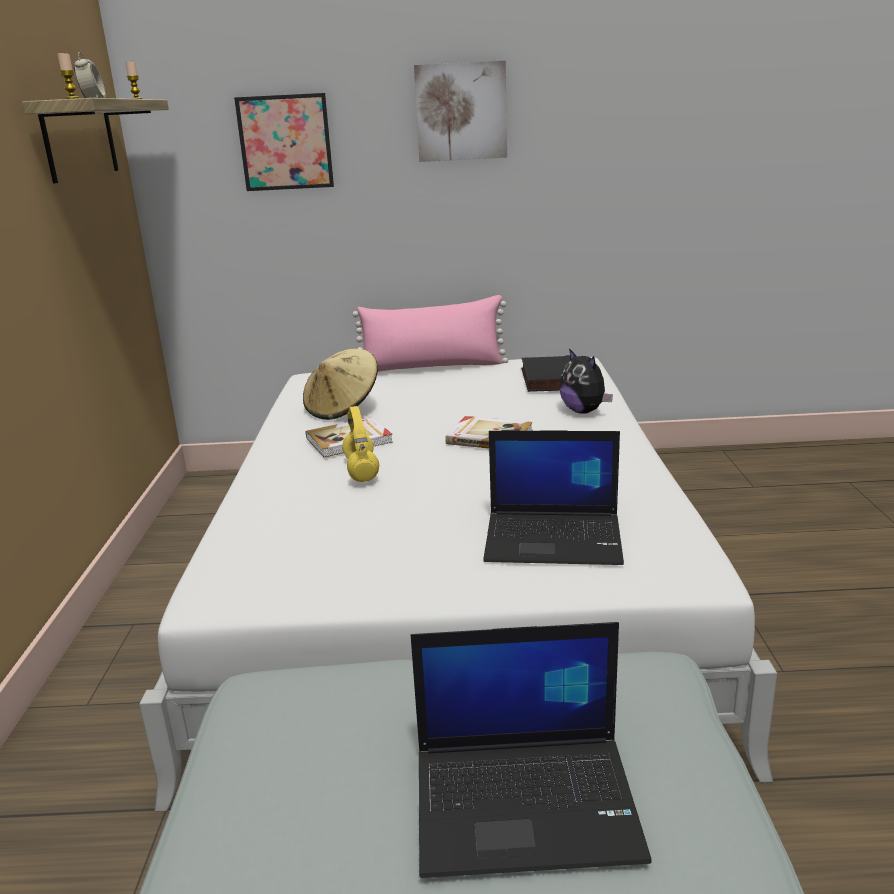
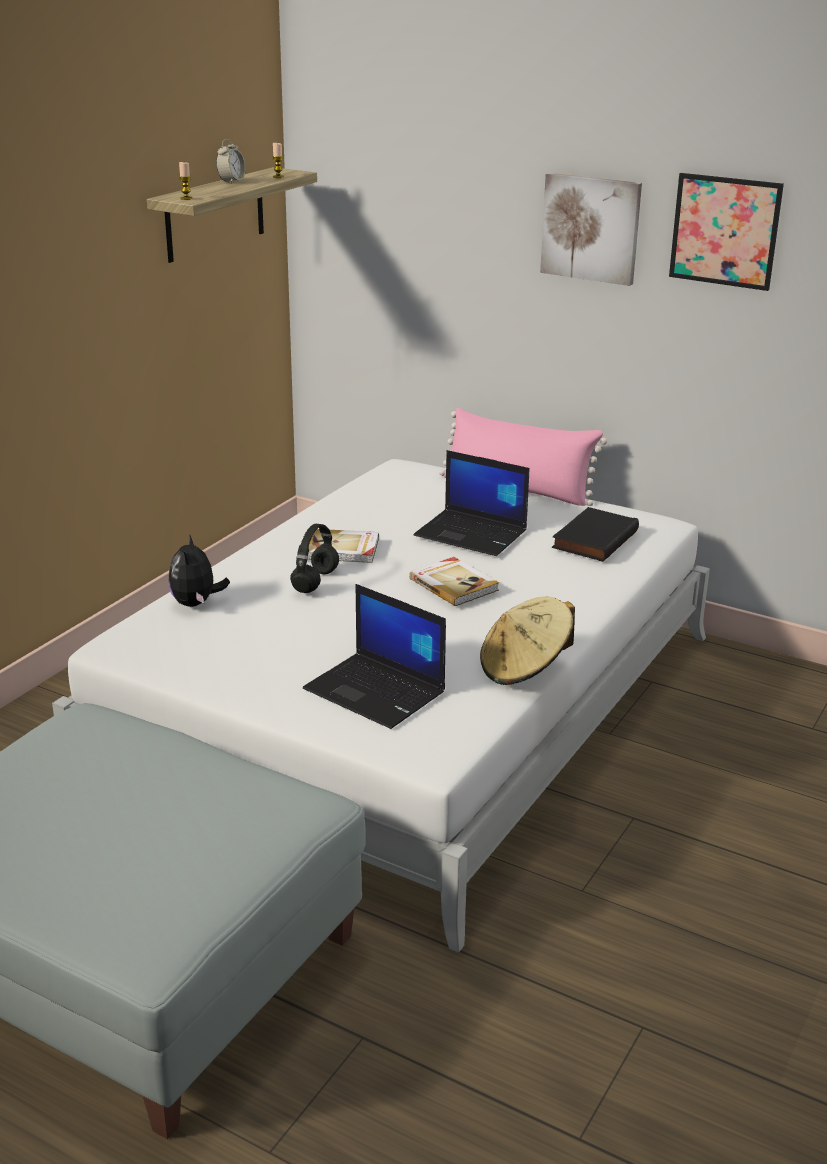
camera: 30 degrees right, 5 degrees up
(285, 142) = (420, 227): picture -> picture (725, 231)
(343, 408) = (381, 513): beige hat -> beige hat (525, 668)
(362, 471) = (315, 582): yellow headphones -> black headphones
(528, 802) = (137, 830): laptop -> laptop (472, 533)
(584, 411) = (577, 586): plush toy -> plush toy (196, 603)

